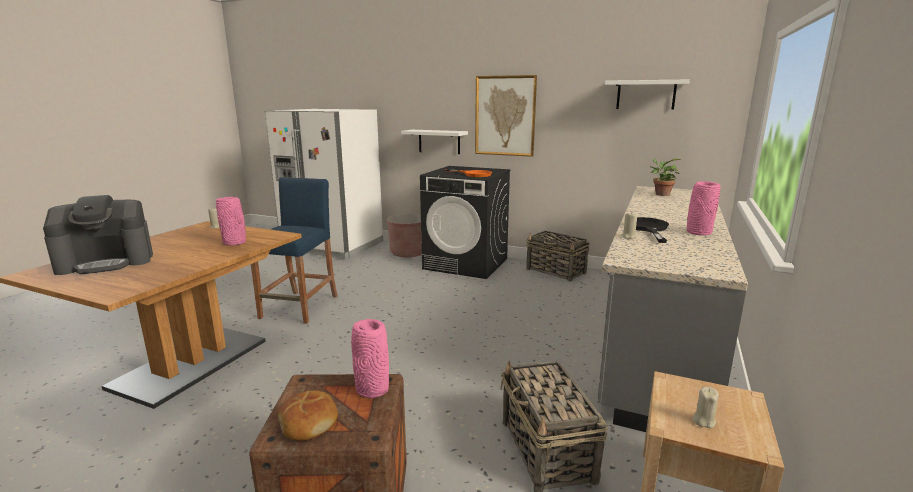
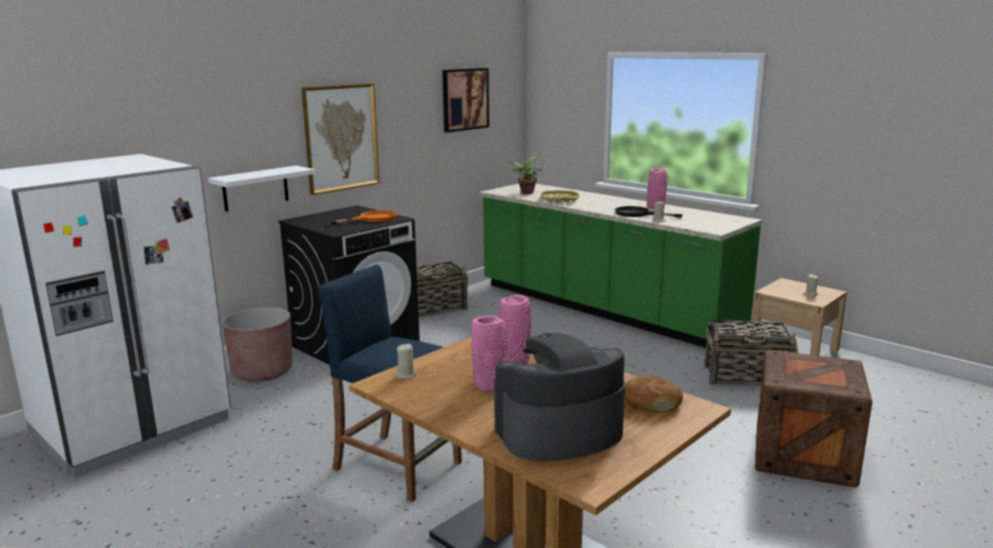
camera: 70 degrees left, 0 degrees up
(107, 262) = (558, 432): coffee machine -> coffee machine turned 105 degrees counterclockwise
(309, 423) = (837, 379): bread -> bread (650, 402)
(372, 390) = (792, 358): pink vase -> pink vase (491, 385)
(646, 95) = (465, 99): white shelf -> picture
(655, 203) = (559, 200): none -> yellow tray
(656, 336) = (604, 308): grey counter -> green counter

